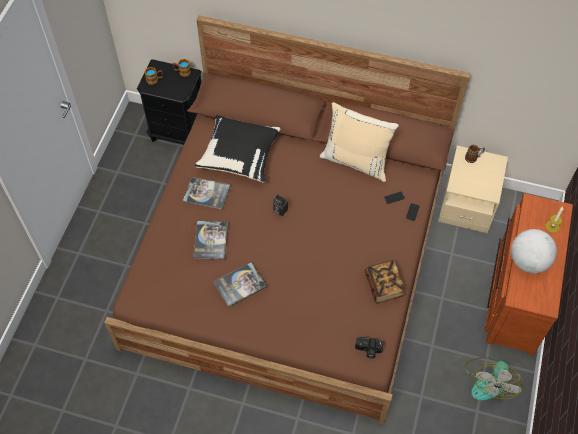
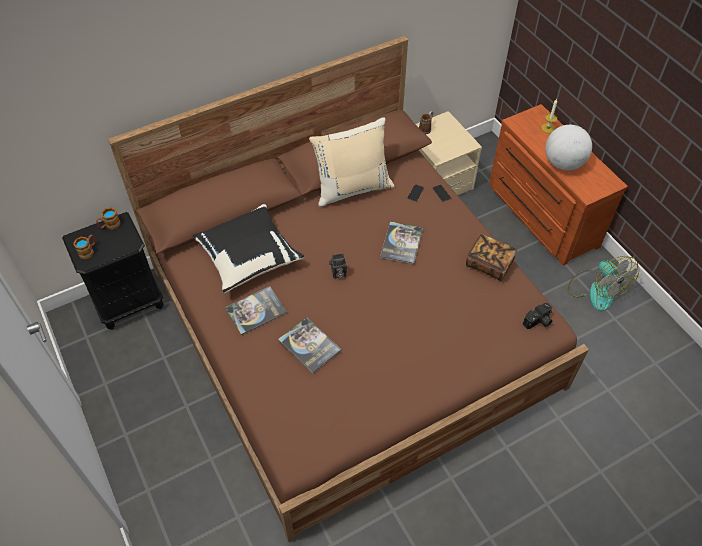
camera: 45 degrees left, 5 degrees down
(240, 285) = (379, 360): book -> book (401, 243)

